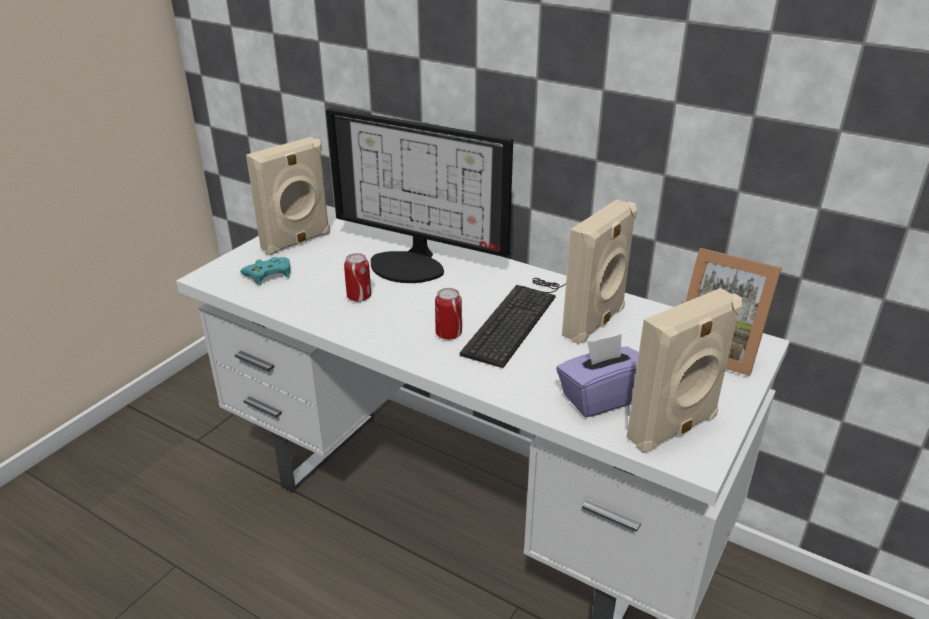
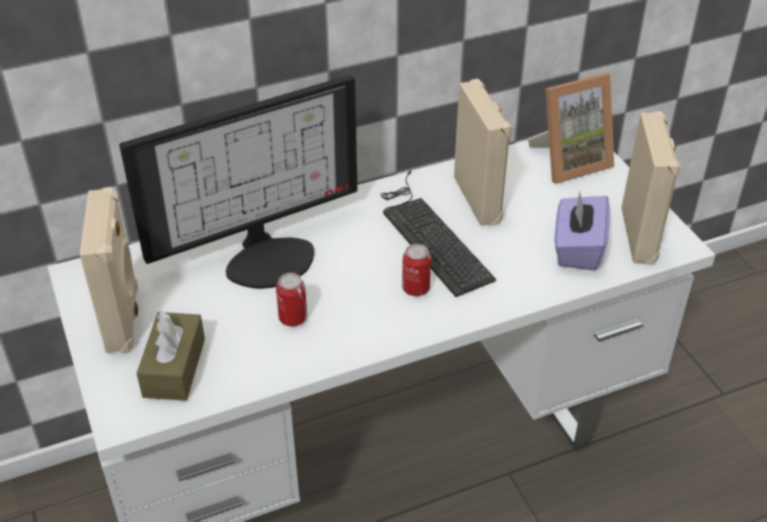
camera: 55 degrees left, 10 degrees up
(269, 275) = (174, 367): turquoise game controller -> brown tissue box

